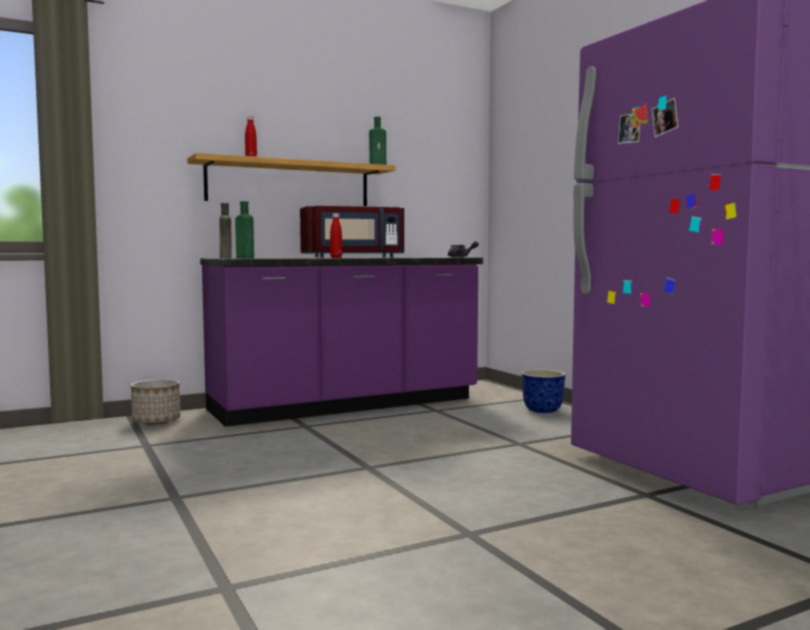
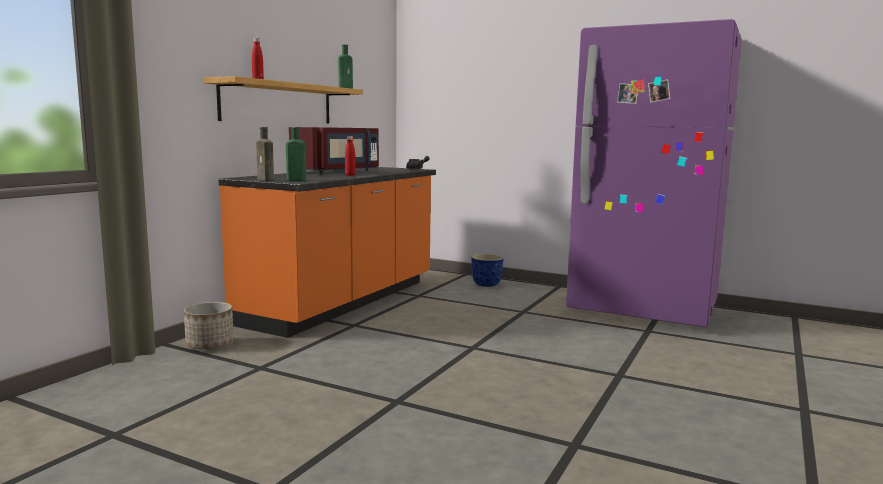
camera: 35 degrees left, 5 degrees up
(345, 405) = (342, 302): purple counter -> orange counter

